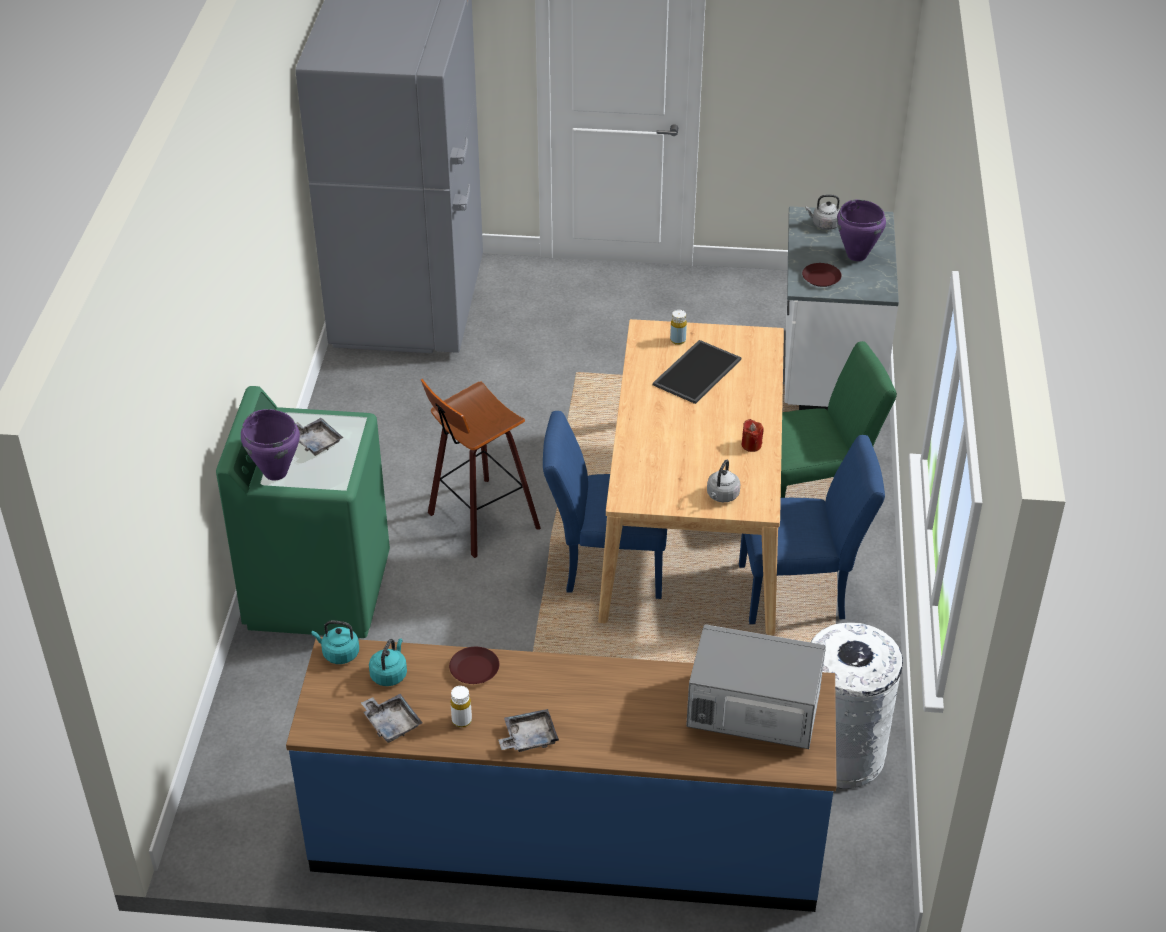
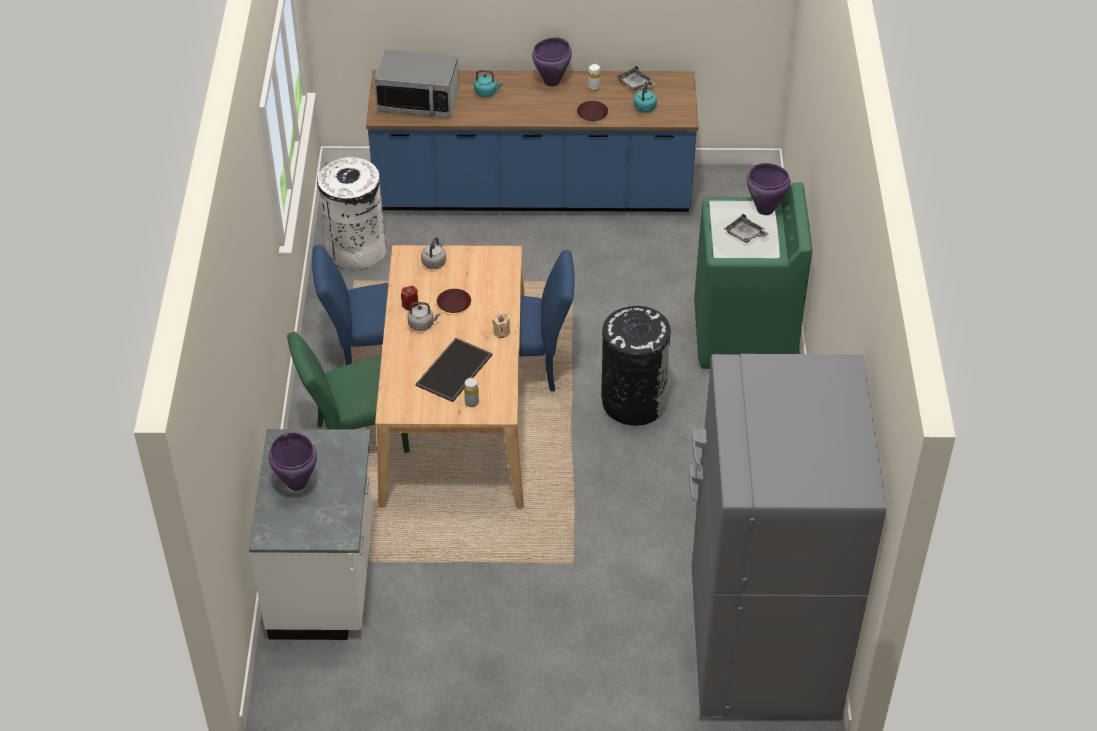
camera: 175 degrees right, 5 degrees up
(339, 654) = (680, 117): turquoise kettle -> turquoise kettle (487, 92)
(479, 520) = (633, 401): stool -> black trash can
(528, 737) = (552, 82): grey tray -> purple cooking pot
(640, 408) = (501, 332): none -> beige candle
(821, 278) = (335, 452): brown plate -> brown plate (454, 304)
(824, 225) = (324, 523): grey kettle -> grey kettle (422, 324)

